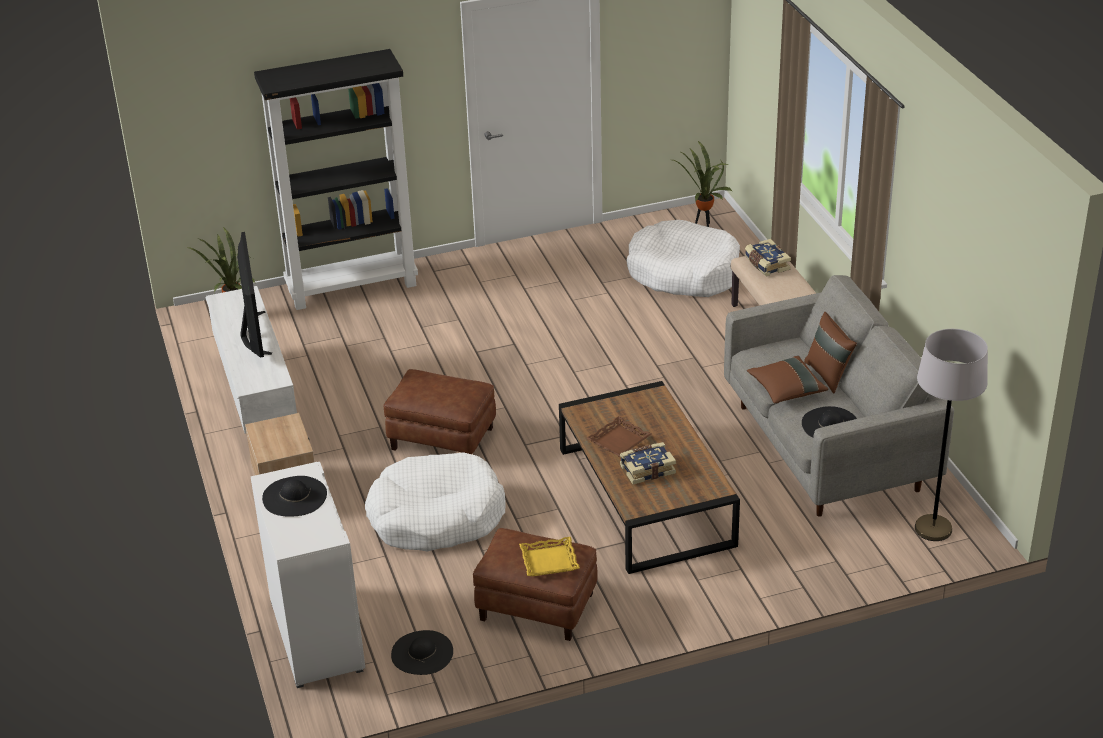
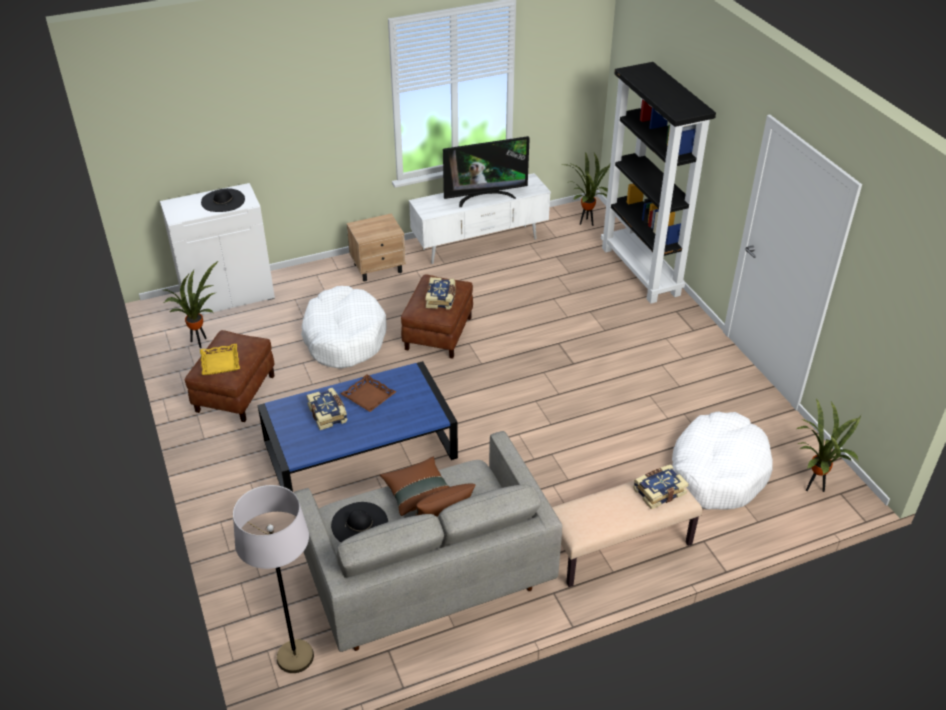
camera: 85 degrees right, 5 degrees up
(422, 653) = (200, 342): black hat -> potted plant
(445, 387) = (441, 299): none -> book
(646, 497) = (359, 450): brown coffee table -> blue coffee table

